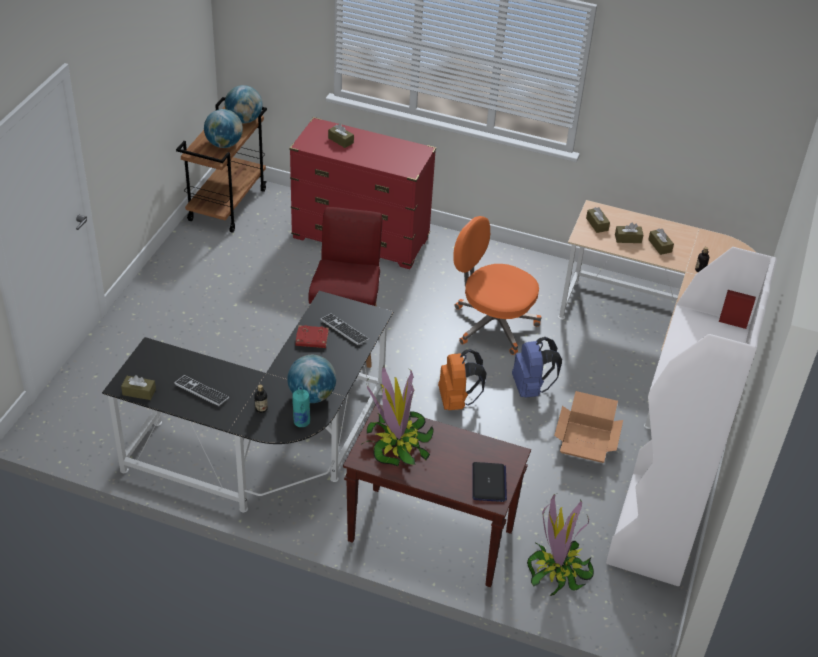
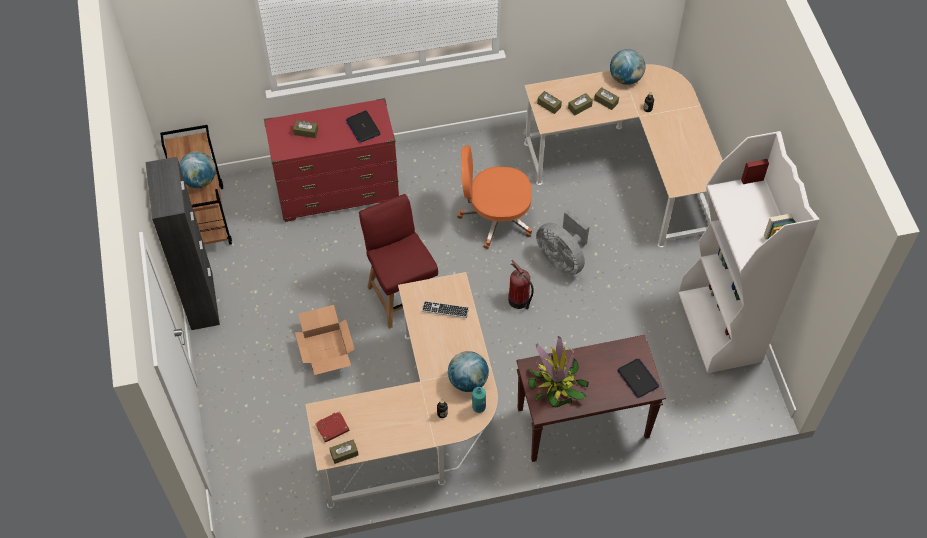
camera: 30 degrees left, 15 degrees up
(167, 260) = (202, 301): none -> black cabinet
(201, 391) = (388, 425): keyboard -> none
(244, 120) = (194, 145): globe -> globe (625, 78)
(268, 451) = (421, 424): black desk -> beige desk
(311, 339) = (428, 332): red book -> red book (332, 428)
(395, 158) = (363, 127): none -> laptop
(457, 401) = (519, 301): orange backpack -> fire extinguisher
(531, 388) = (562, 259): blue backpack -> grey fan
(557, 569) = (680, 397): potted plant -> none
(585, 441) = (628, 282): cardboard box -> cardboard box (325, 349)

